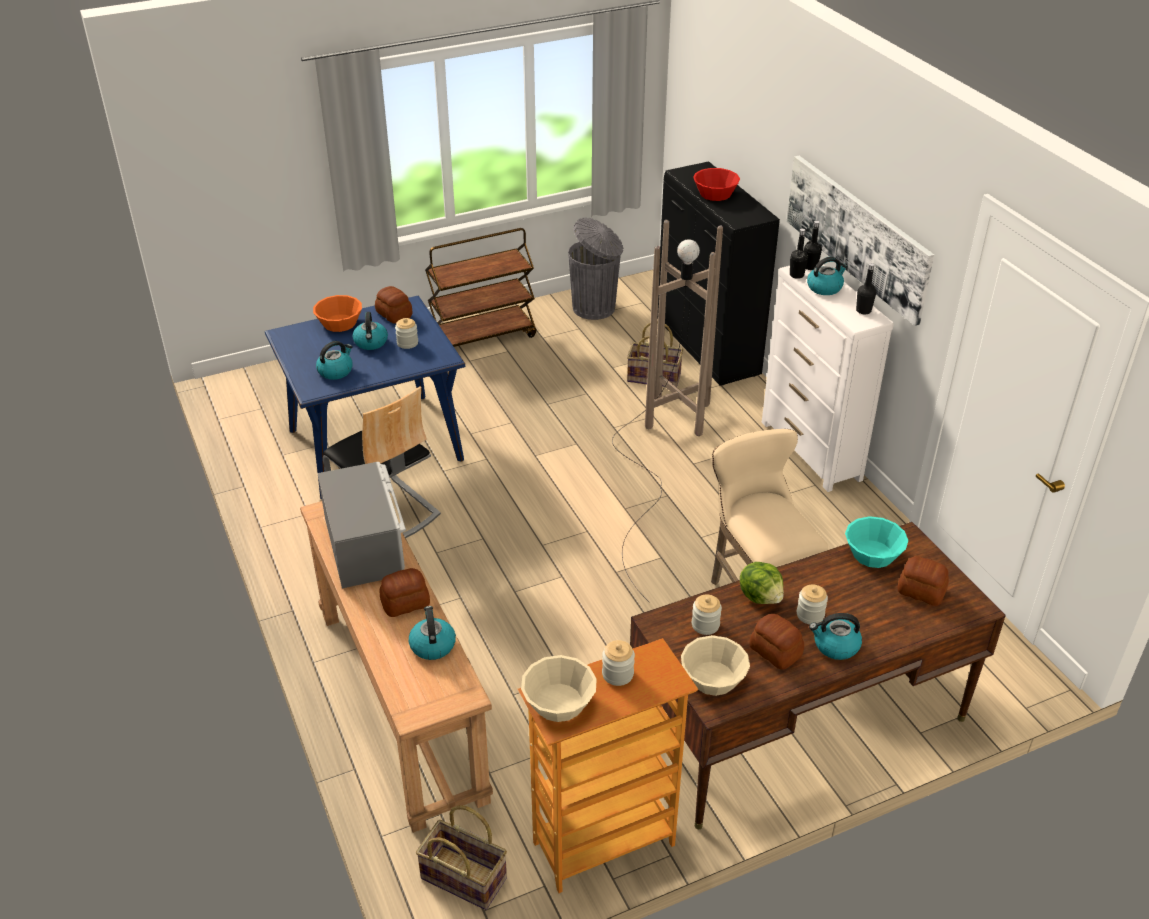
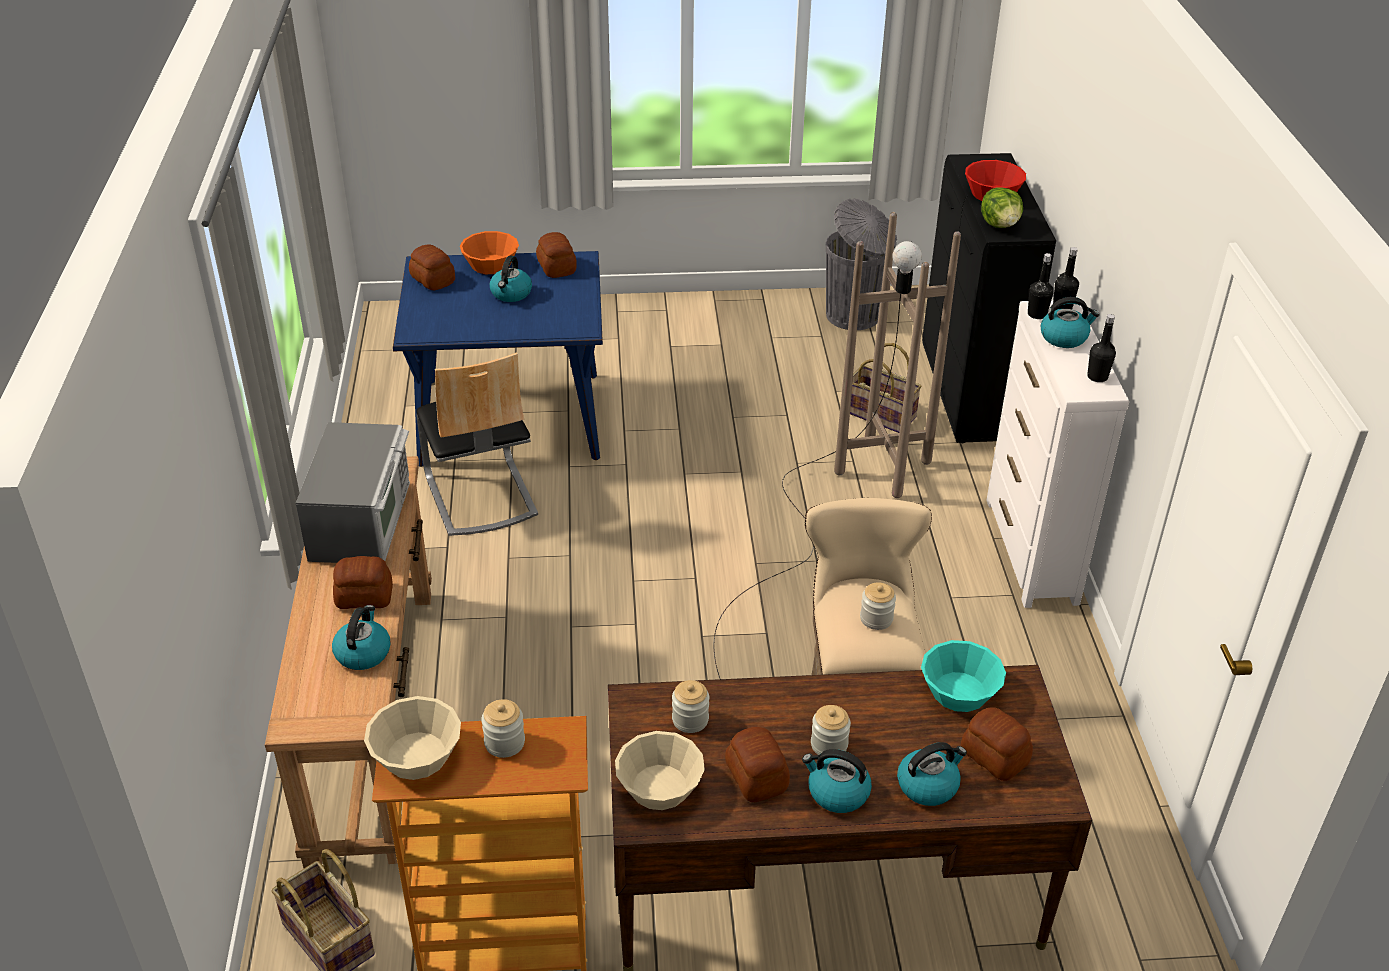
camera: 20 degrees right, 0 degrees up
(300, 344) = (433, 279): none -> bread
(336, 371) = (453, 317): kettle -> kettle (928, 785)
(407, 343) = (551, 303): jar -> jar (876, 619)
(483, 337) = (701, 322): brown cart -> none
(761, 596) = (781, 705): lettuce -> lettuce (1000, 225)
(857, 236) = (1117, 276): picture -> none

